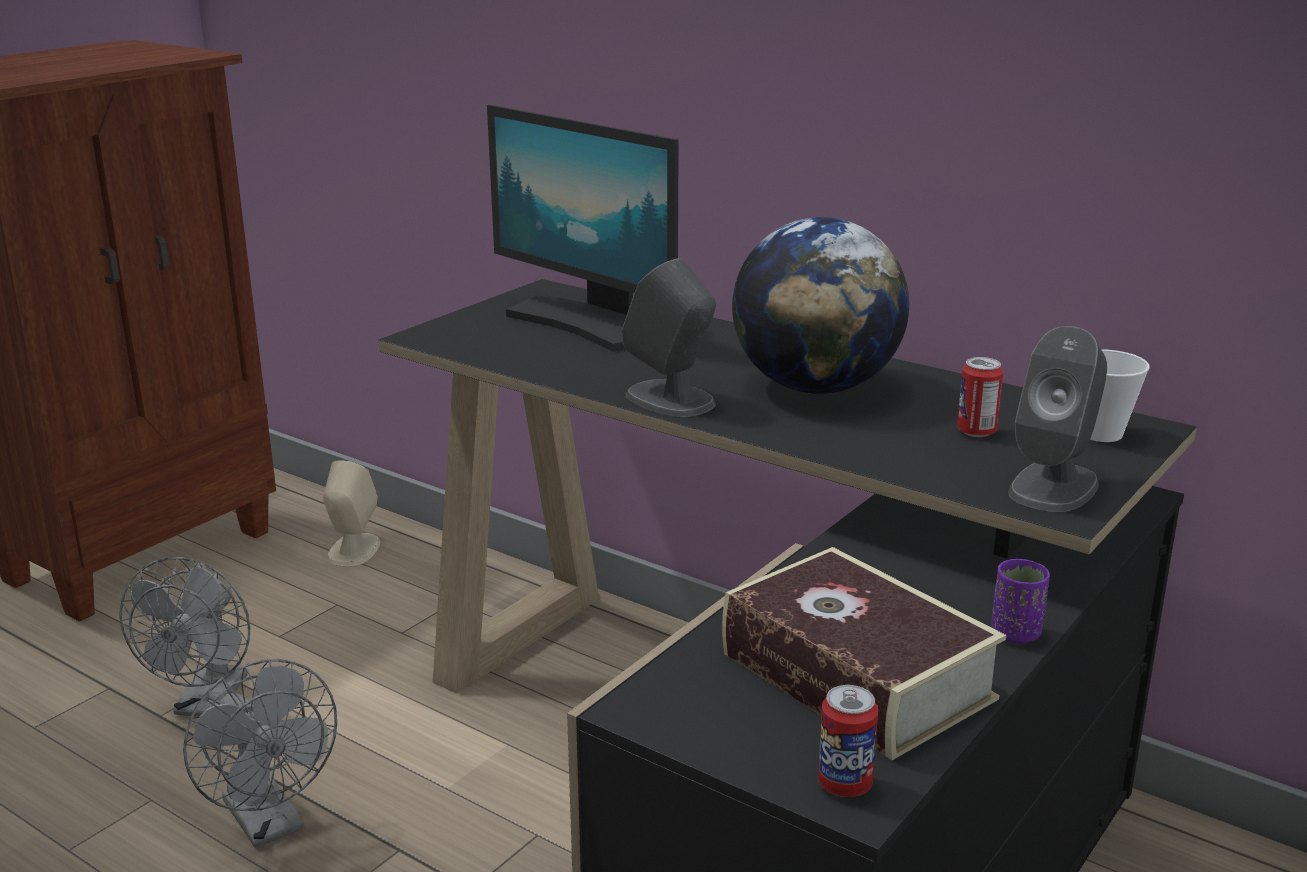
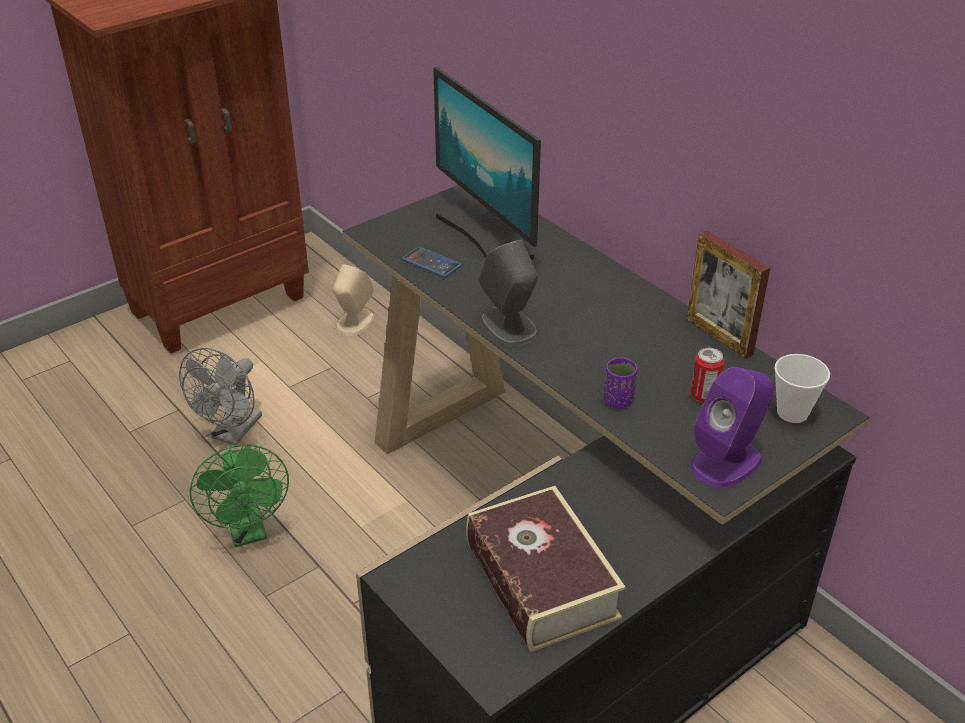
camera: 15 degrees right, 15 degrees up
(271, 824) = (248, 531): grey fan -> green fan
(524, 355) = (431, 263): none -> phone
(816, 387) = (615, 329): globe -> none
(844, 785) = (493, 664): can -> none
(955, 379) = (719, 336): none -> picture frame
(1016, 634) = (662, 565): purple cup -> purple cup (618, 400)
(1054, 487) = (726, 462): grey speaker -> purple speaker

